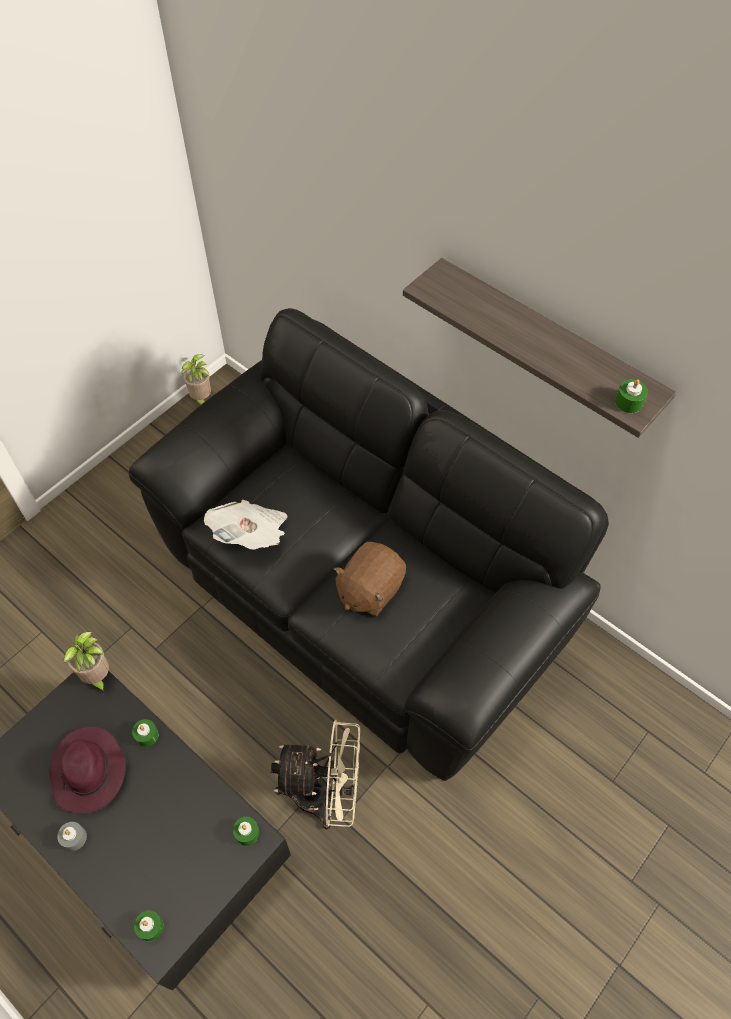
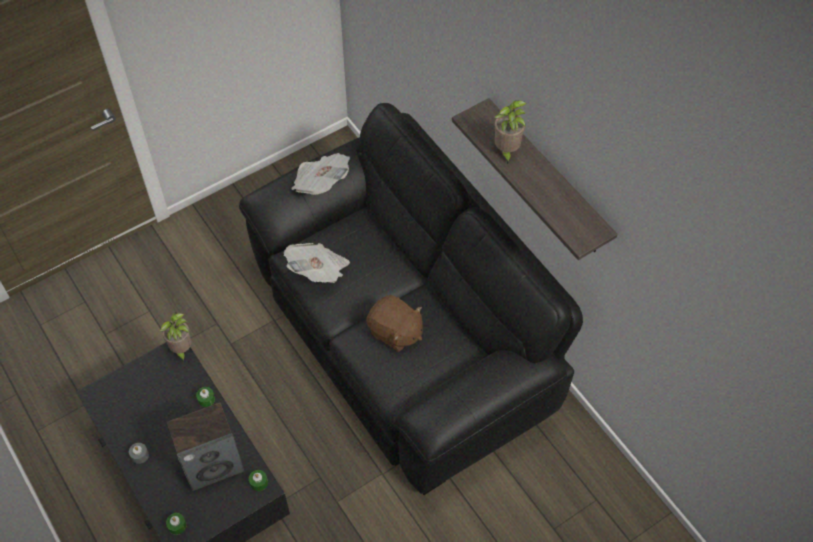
camera: 15 degrees right, 0 degrees up
(89, 772) = (160, 414): purple hat -> none
(178, 823) = (213, 464): none -> speaker
(201, 399) = (318, 152): potted plant -> potted plant (506, 151)
(228, 425) = (321, 183): none -> newspaper
(325, 794) = (329, 482): beige fan -> none
(369, 589) = (395, 332): brown plush toy -> brown plush toy turned 105 degrees counterclockwise
(629, 402) = (579, 233): green candle -> none

